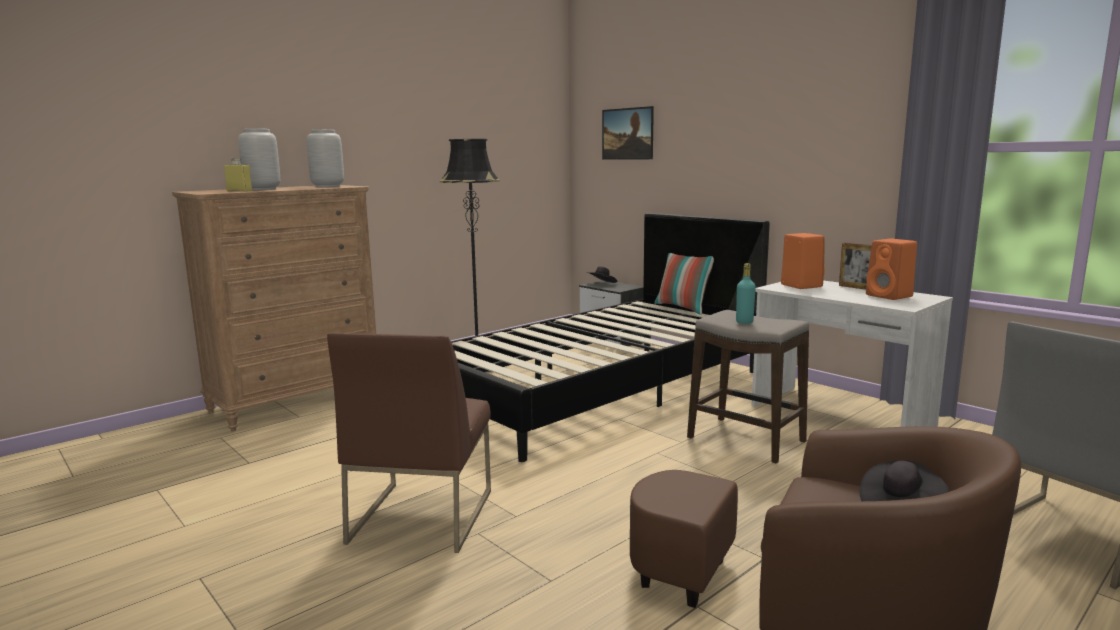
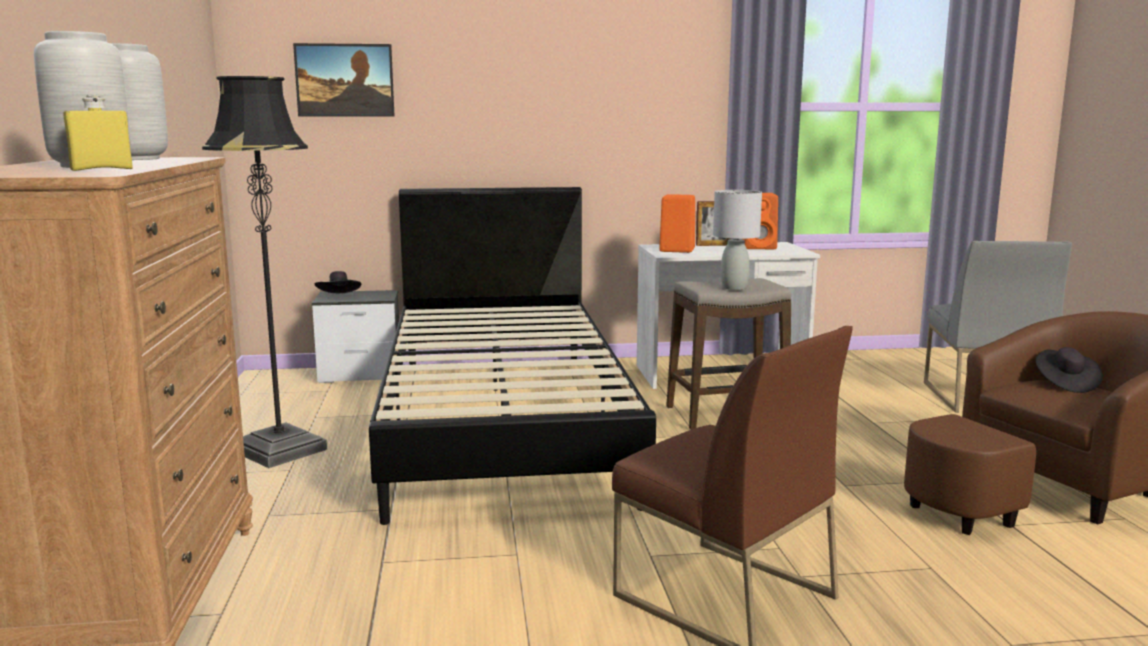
camera: 55 degrees left, 0 degrees up
(683, 308) = (479, 306): pillow -> none
(744, 322) = (734, 287): turquoise bottle -> grey table lamp

